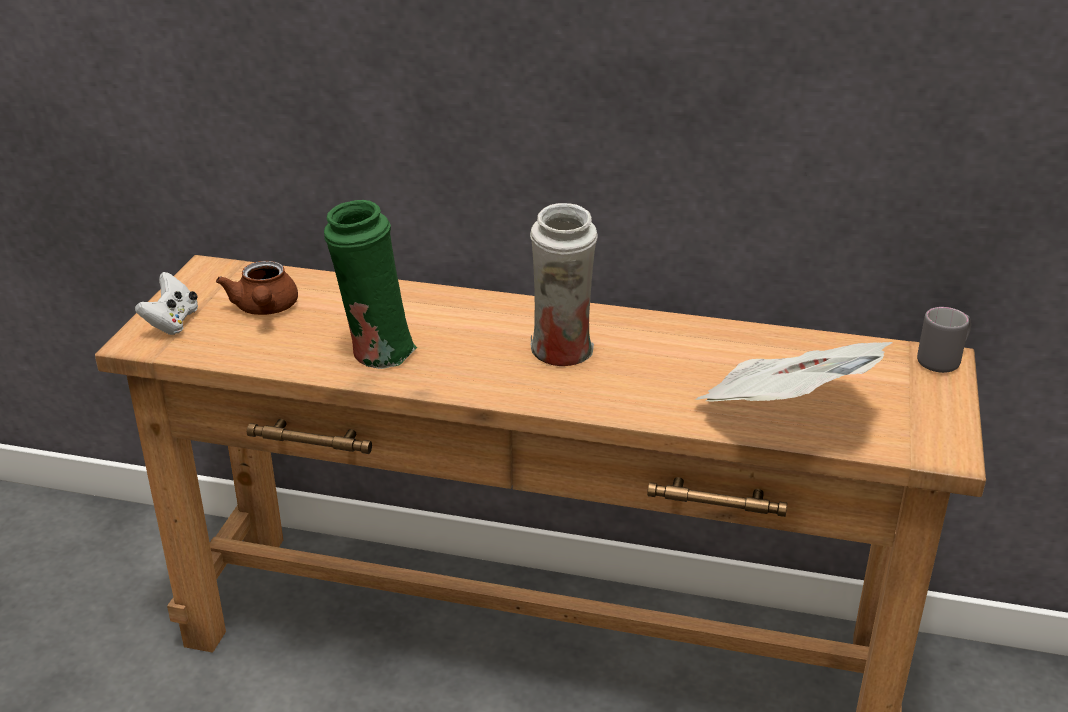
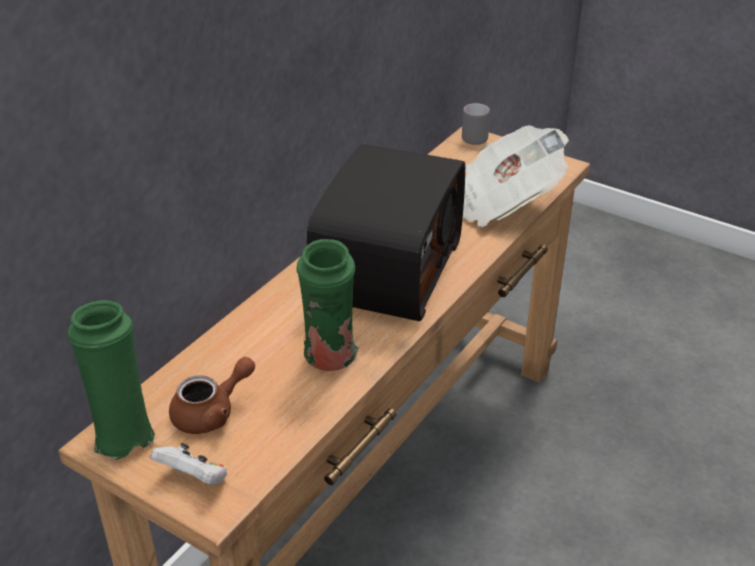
camera: 70 degrees left, 5 degrees up
(221, 275) = (122, 434): none -> green vase
(264, 309) = (212, 413): brown teapot -> brown teapot turned 45 degrees counterclockwise
(562, 354) = (386, 269): white vase -> radio

